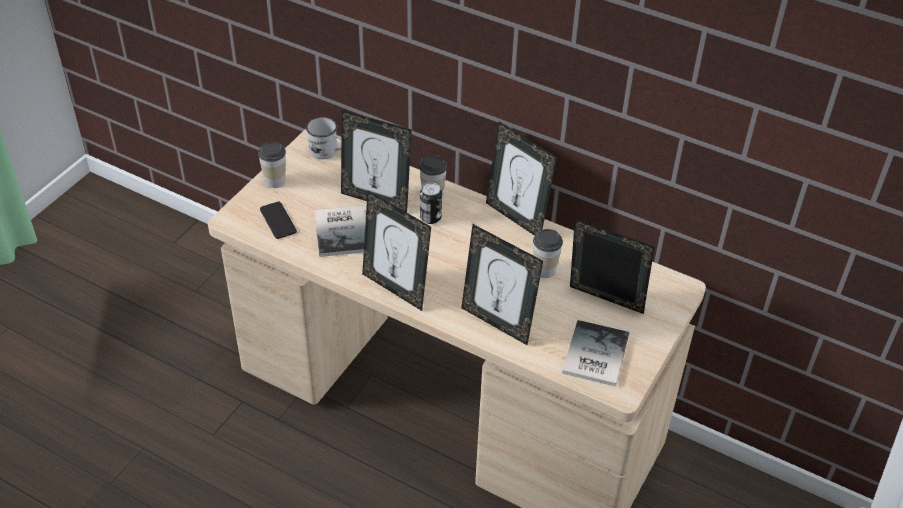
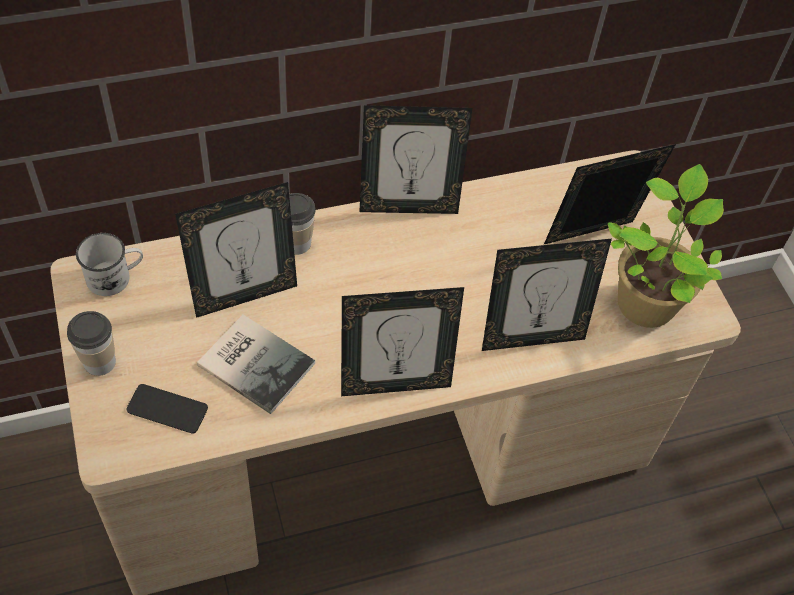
camera: 50 degrees left, 10 degrees up
(430, 217) = (327, 272): can -> none
(544, 270) = (501, 244): cup -> none
(593, 355) = (646, 300): book -> potted plant

